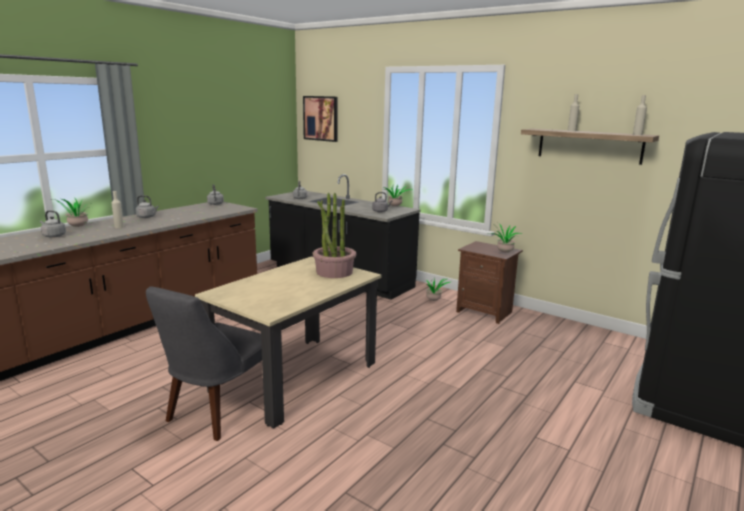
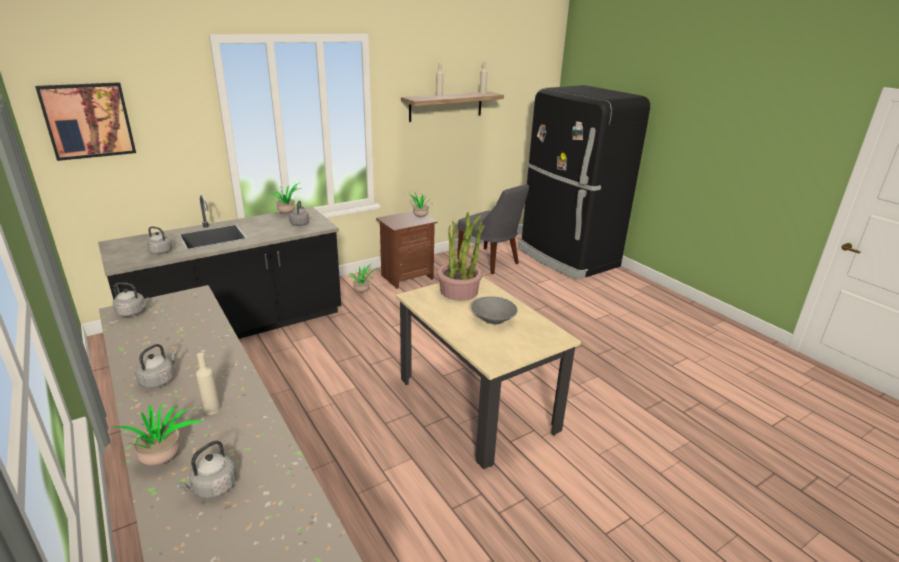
camera: 70 degrees left, 10 degrees up
(216, 411) = (521, 466): grey chair -> grey chair (490, 262)
(290, 287) = (493, 319): none -> grey bowl

